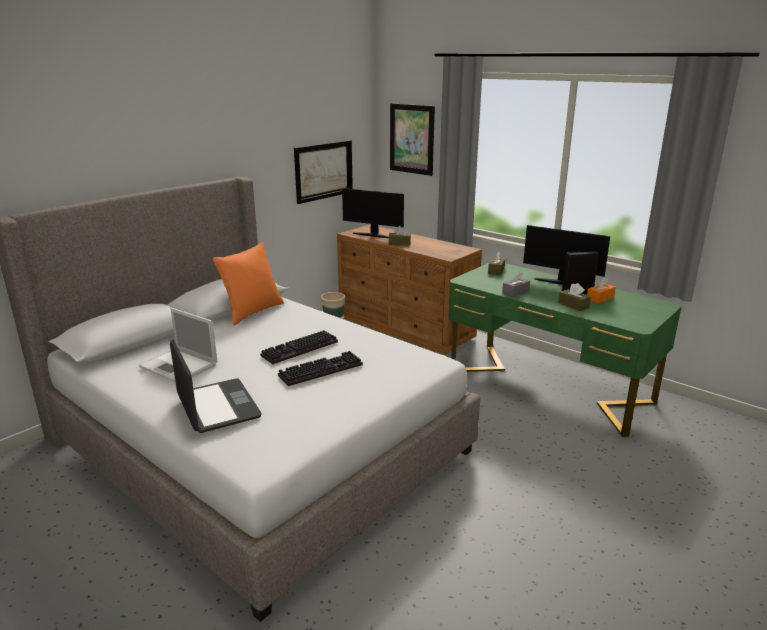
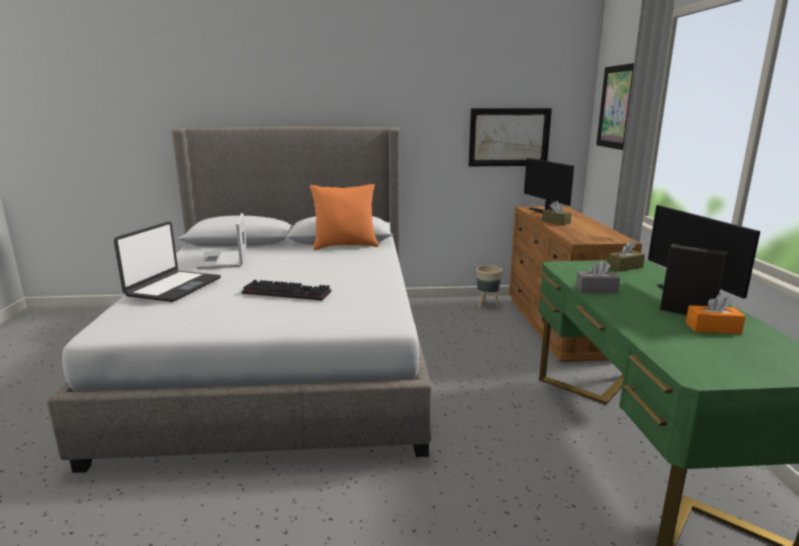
camera: 45 degrees right, 5 degrees down
(299, 350) = (309, 276): keyboard -> none
(573, 305) = (647, 322): brown tissue box -> none

